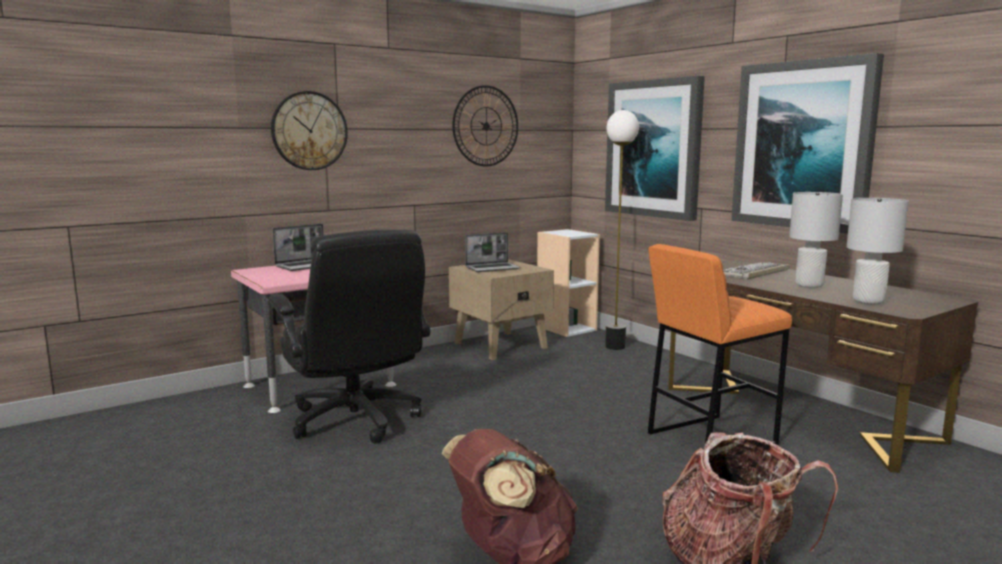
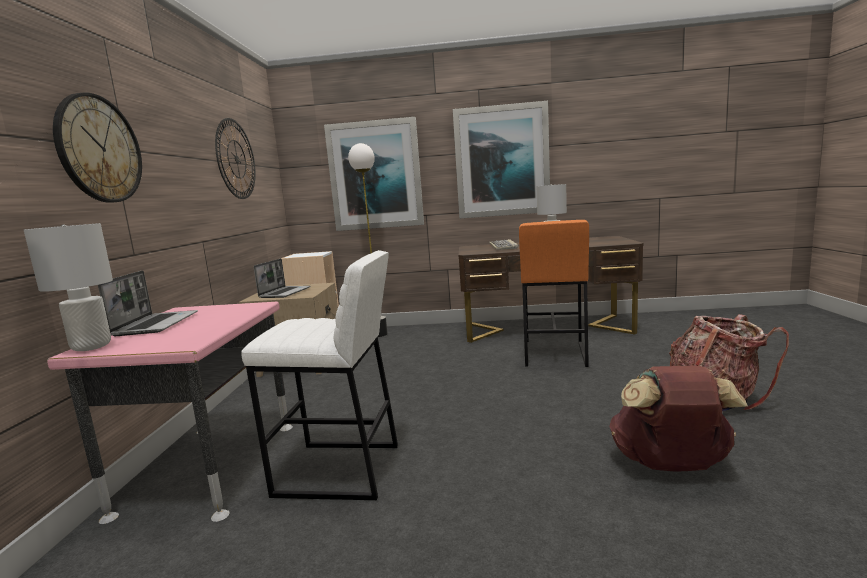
camera: 50 degrees left, 0 degrees up
(355, 423) = (341, 470): black office chair -> white stool
(868, 303) = (601, 243): grey table lamp -> grey table lamp (92, 348)

